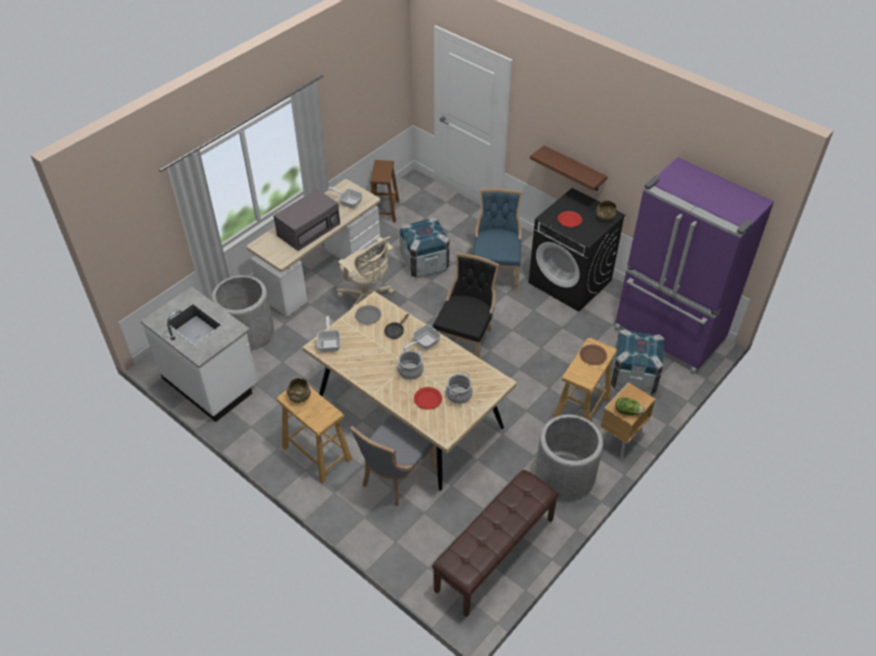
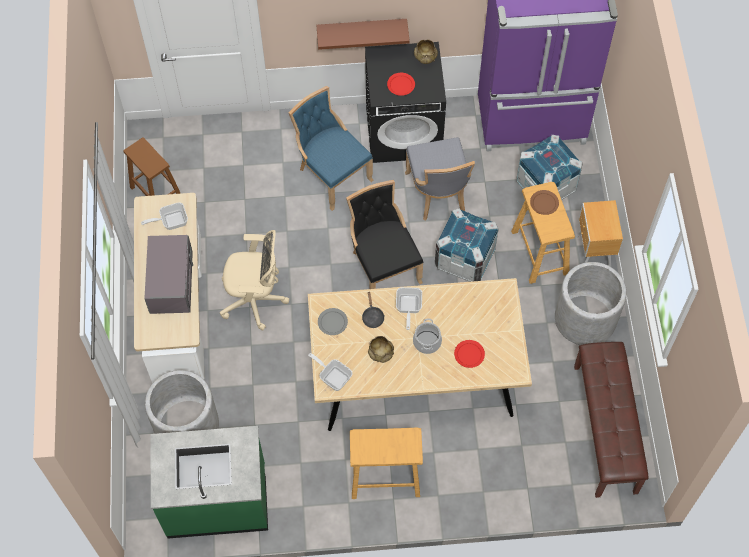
camera: 45 degrees left, 15 degrees up
(211, 382) = (217, 500): white counter -> green counter
(299, 396) = (368, 445): beige bowl -> beige bowl (380, 353)
(395, 477) = (467, 437): grey chair -> grey chair (438, 194)
(424, 263) = (260, 218): crate -> crate (464, 258)
(458, 394) = (487, 329): cooking pot -> none
(627, 411) = (608, 229): lettuce -> none

